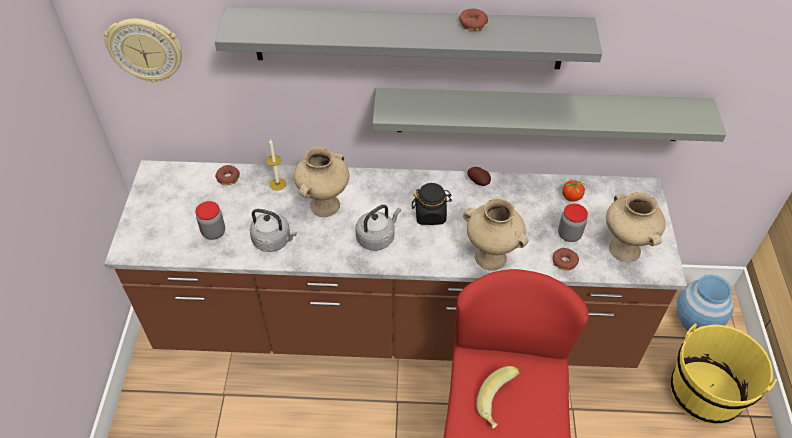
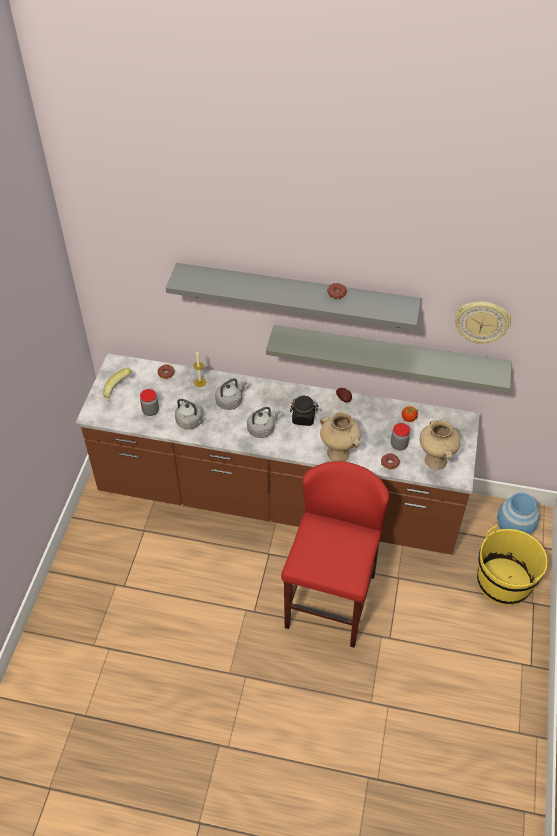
camera: 10 degrees right, 0 degrees up
(146, 49) = (121, 282): wall clock -> wall clock (481, 321)
(325, 205) = (230, 401): beige vase -> grey kettle
(498, 404) = (324, 552): banana -> banana (118, 391)

